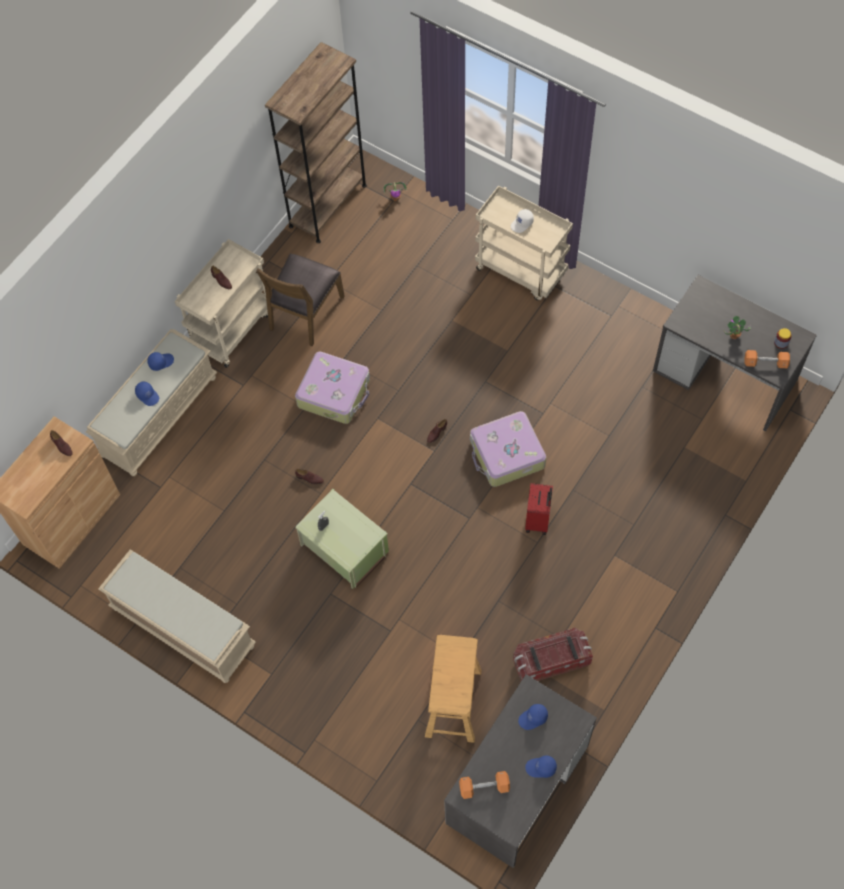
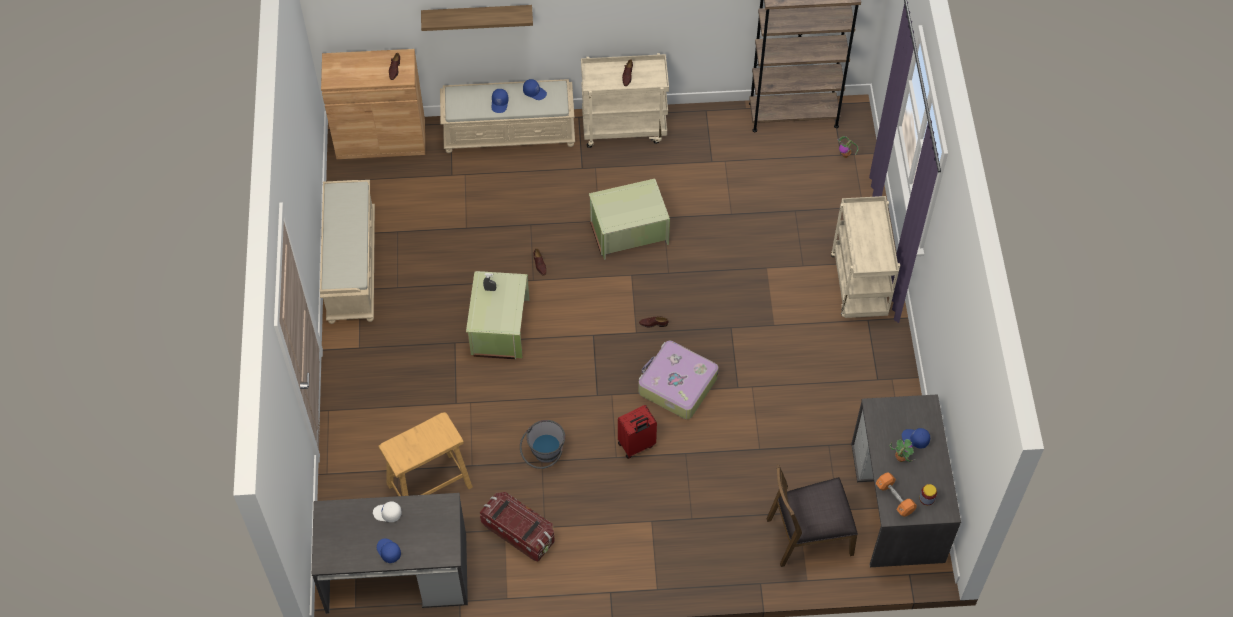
camera: 50 degrees right, 5 degrees down
(86, 339) = (477, 16): none -> shelf
(305, 313) = (682, 165): brown chair -> brown chair (808, 535)
(334, 392) = (628, 231): suitcase -> green storage box
(484, 787) = (344, 521): orange dumbbell -> none
(494, 595) = (544, 456): none -> grey bucket
(522, 224) = (866, 237): white cap -> white cap (387, 514)
(533, 718) = (425, 520): blue cap -> blue cap (915, 439)

